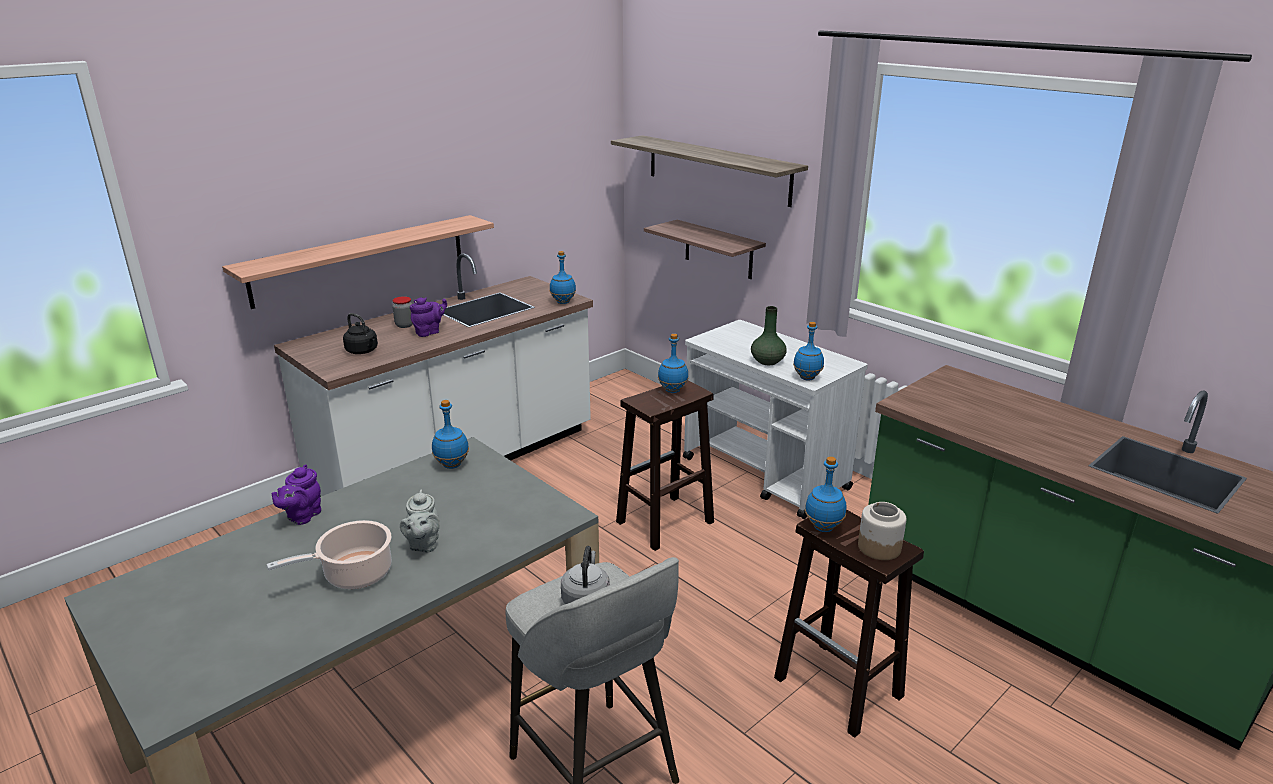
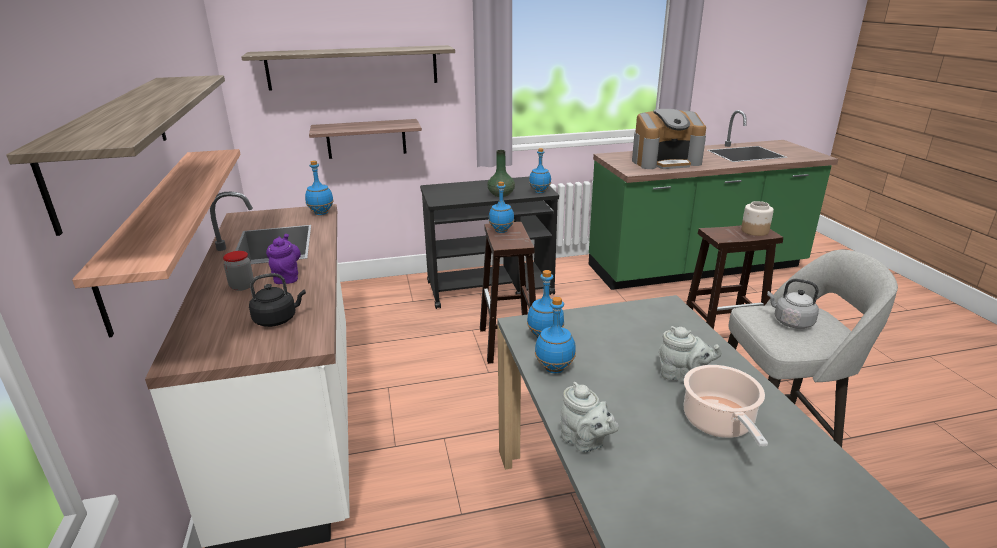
camera: 60 degrees left, 0 degrees up
(302, 516) = (585, 442): purple teapot -> grey teapot
(324, 195) = (113, 141): none -> shelf
(765, 474) = (490, 288): white cart -> black cart
(823, 527) = (725, 237): blue bottle -> blue bottle (553, 369)
(991, 415) = (665, 161): none -> coffee machine

